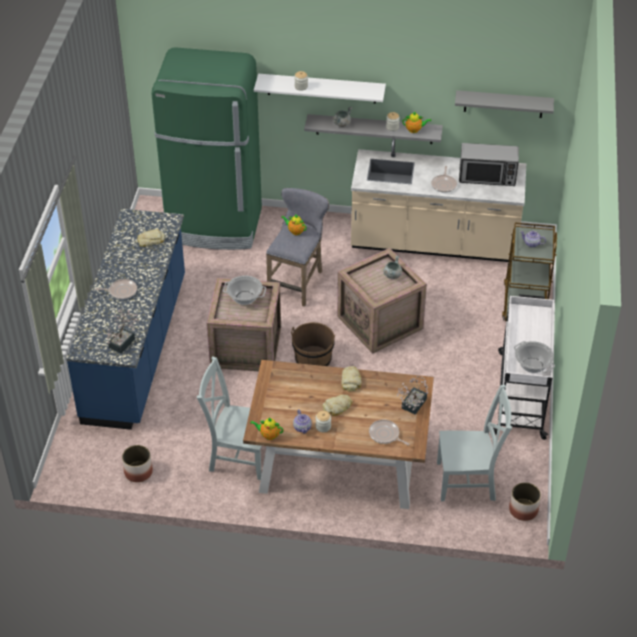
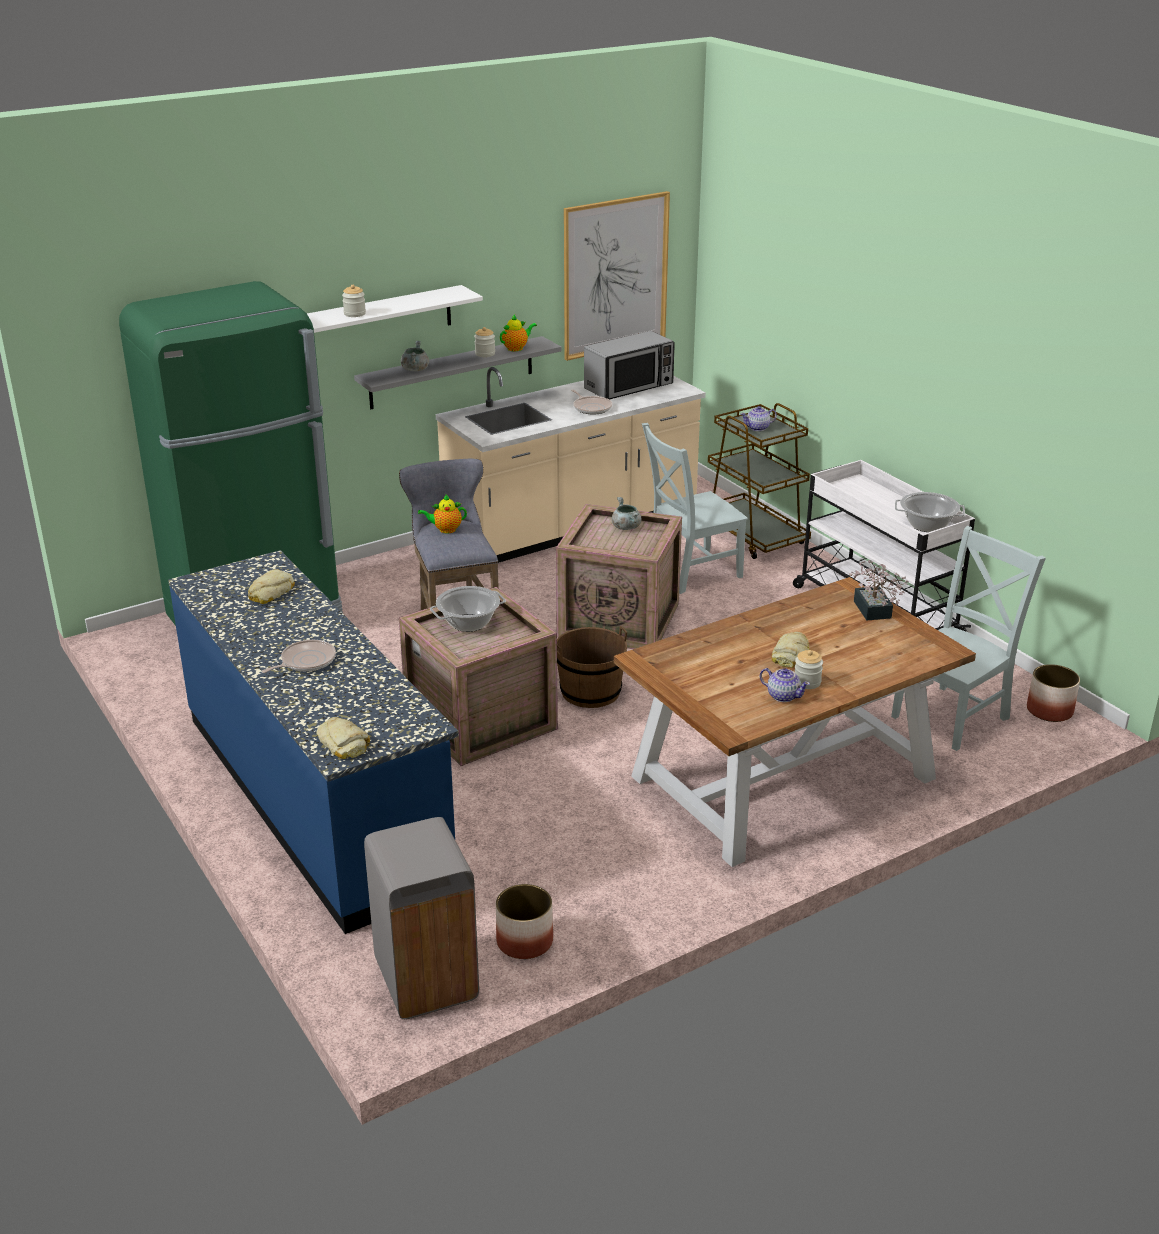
camera: 40 degrees left, 15 degrees down
(87, 464) = (427, 979): none -> grey trash can
(124, 341) = (397, 712): potted plant -> none
(238, 456) = (642, 841): grey chair -> grey chair (689, 572)
(268, 435) = (754, 725): teapot -> none
(351, 381) = (763, 623): bread -> bread (343, 743)
(385, 435) = (892, 653): frying pan -> none
(503, 104) = (615, 275): grey shelf -> picture

